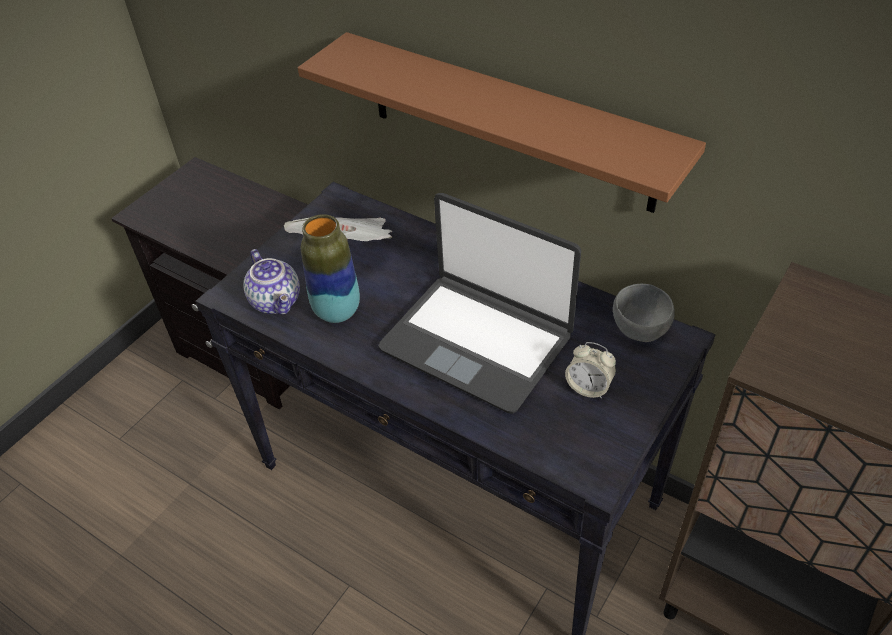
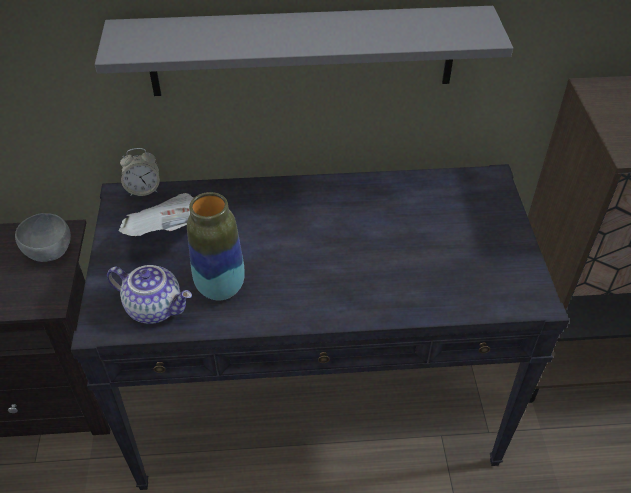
camera: 40 degrees left, 0 degrees up
(477, 341) = (359, 251): laptop -> none
(508, 122) = (302, 51): brown shelf -> grey shelf
(588, 387) = (469, 242): alarm clock -> alarm clock (143, 189)
(640, 329) = (460, 184): grey bowl -> grey bowl (49, 251)

